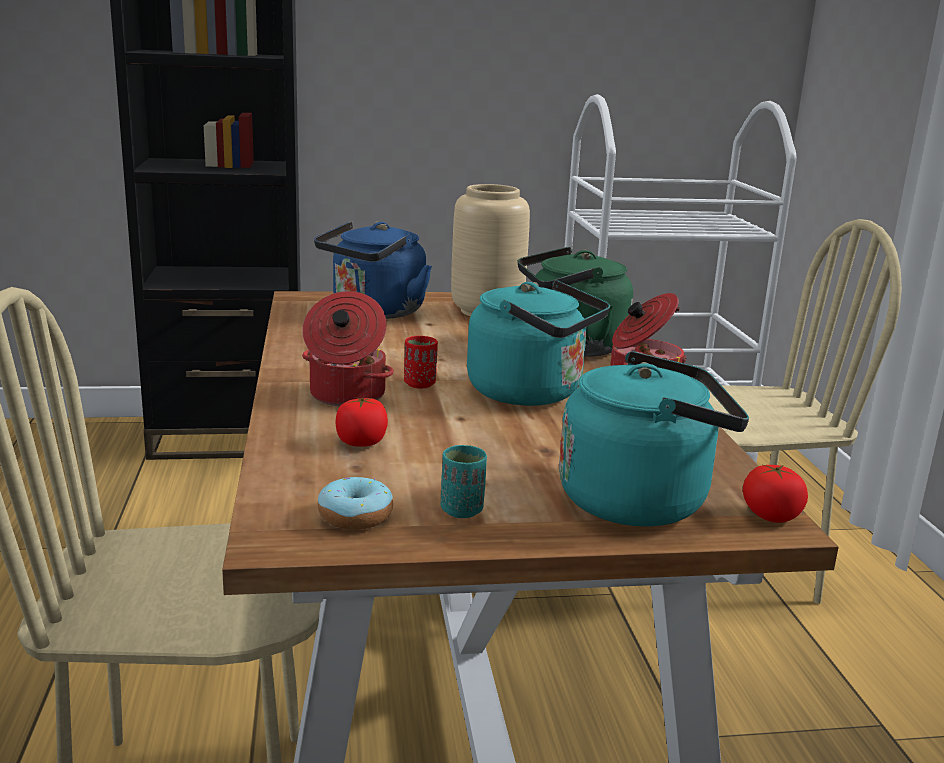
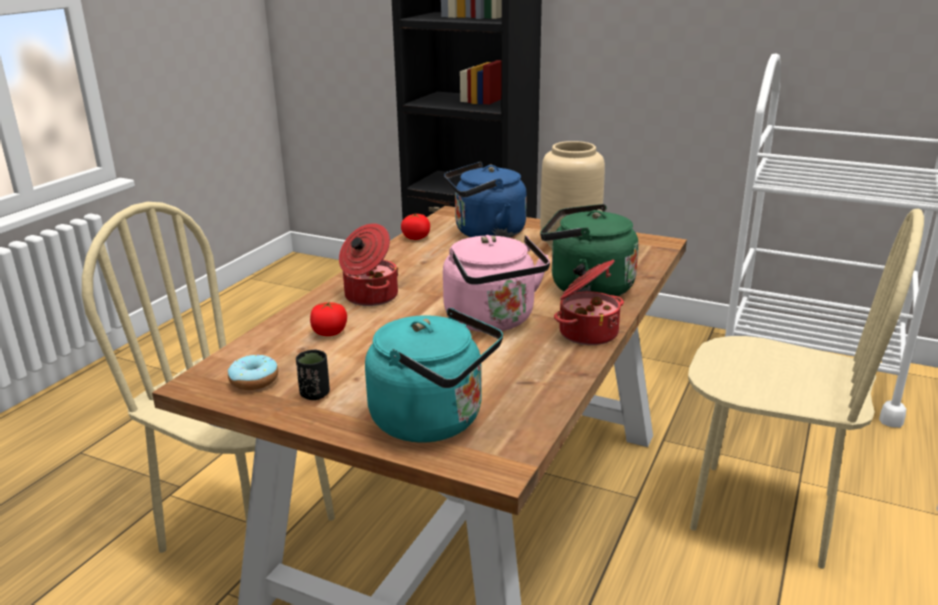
camera: 35 degrees right, 5 degrees up
(420, 384) = (428, 297): red cup -> none
(462, 510) = (315, 394): turquoise cup -> black cup
(532, 393) = (493, 321): turquoise kettle -> pink kettle
(771, 515) = (506, 459): tomato -> tomato (416, 237)

